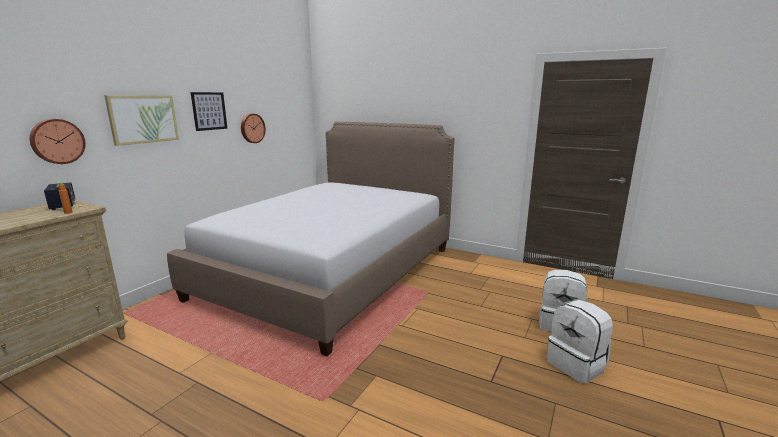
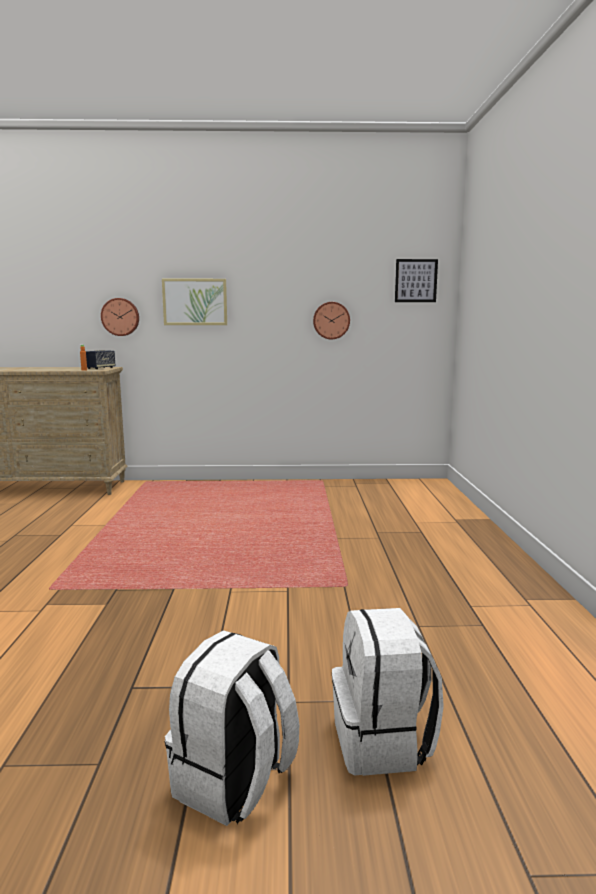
camera: 60 degrees right, 5 degrees down
(209, 111) = (271, 296): picture -> picture (416, 280)
(332, 272) = (321, 520): bed -> none

